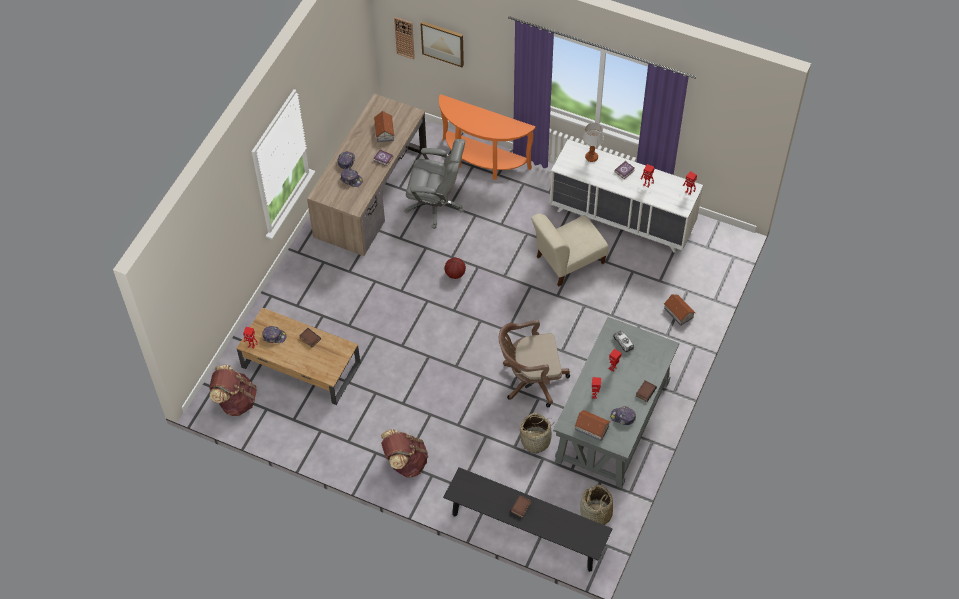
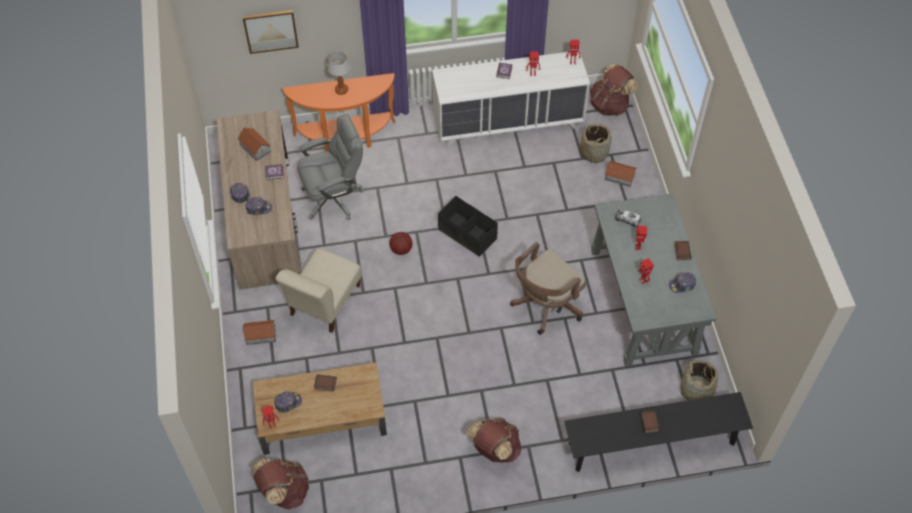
camera: 35 degrees left, 0 degrees up
(404, 37) = (225, 45): wall clock -> none
(515, 290) = (467, 234): none -> black storage box
(536, 440) = (593, 357): basket -> basket (594, 152)
(567, 261) = (492, 184): beige chair -> beige chair (324, 303)
(591, 157) = (466, 75): table lamp -> table lamp (341, 90)
(591, 427) = (664, 310): toy house -> toy house (260, 335)
(721, 249) = (610, 105): none -> brown backpack

